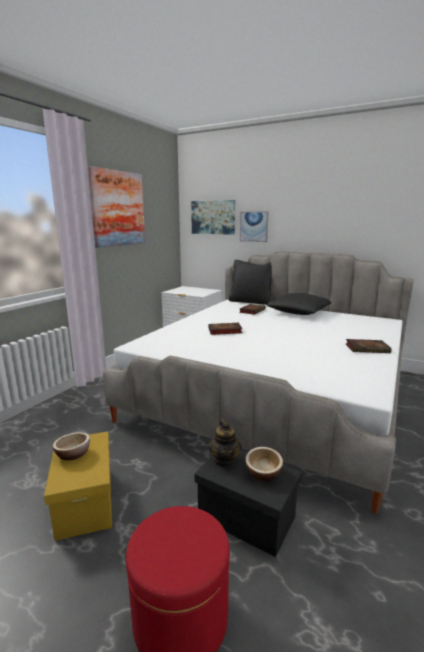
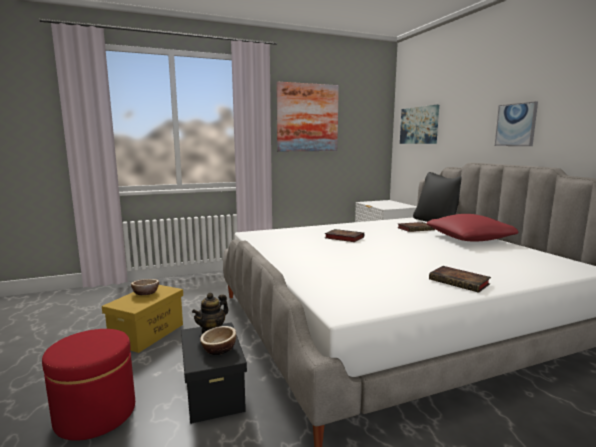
camera: 40 degrees right, 5 degrees down
(254, 226) = (454, 134): picture -> picture (516, 125)
(299, 312) = (469, 239): black pillow -> red pillow

